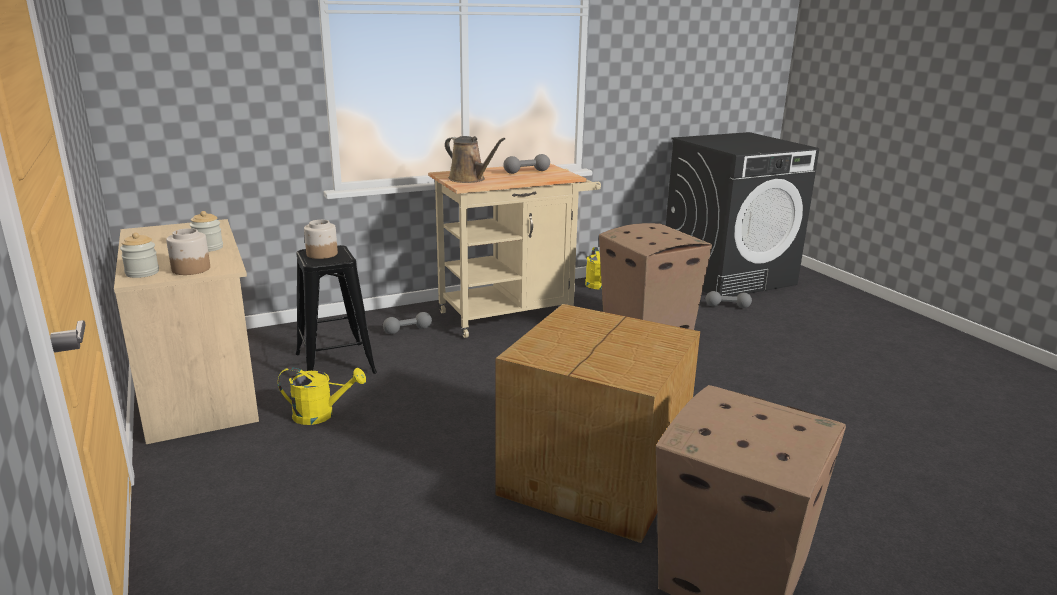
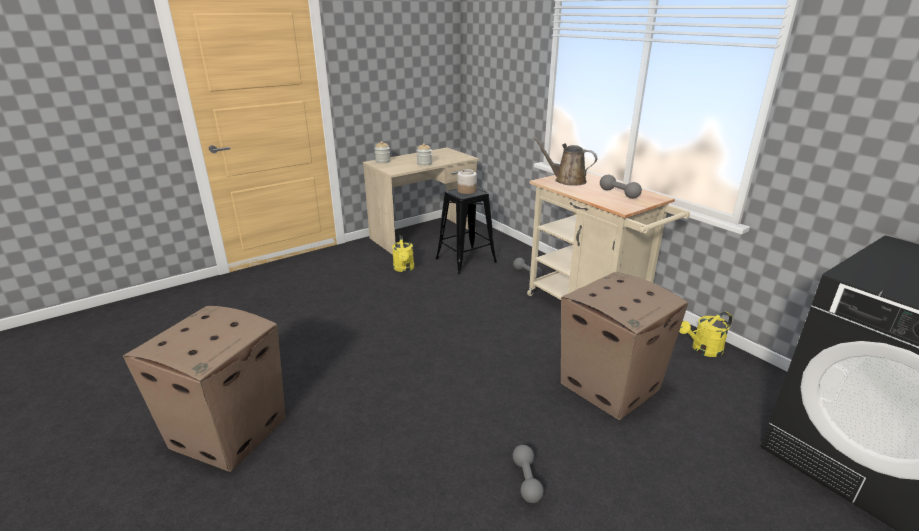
camera: 80 degrees right, 5 degrees up
(190, 269) = (390, 166): jar -> none
(469, 179) = (567, 180): brown watering can -> brown watering can turned 90 degrees clockwise
(597, 475) = (347, 369): cardboard box -> none
(727, 306) = (741, 455): grey dumbbell -> grey dumbbell (526, 480)

